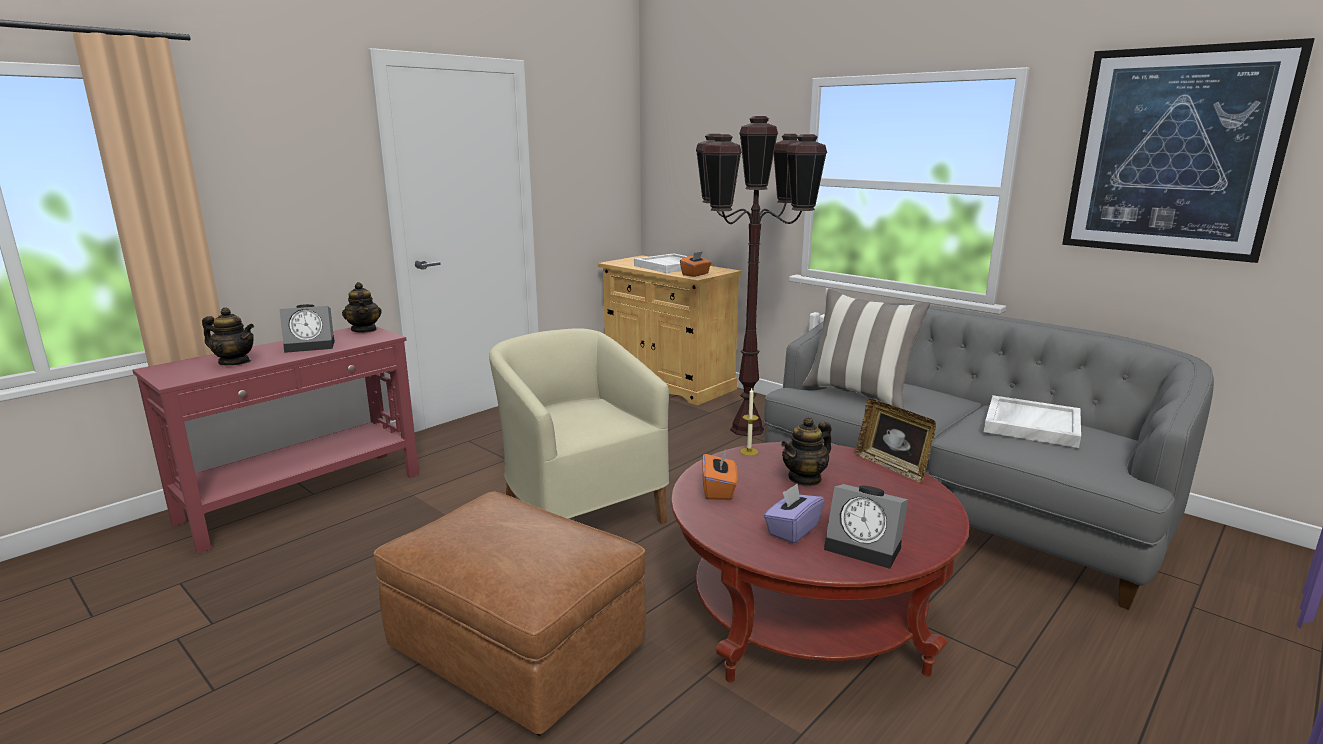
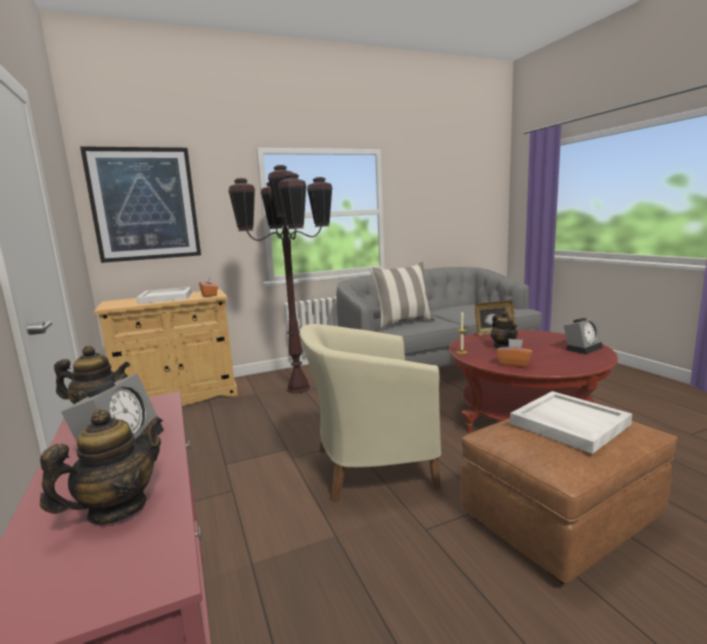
camera: 65 degrees left, 5 degrees down
(792, 530) = (565, 356): purple tissue box -> none
(1031, 424) = (467, 307): white tray -> white tray (568, 423)
(1174, 153) = (438, 189): picture -> picture (144, 204)

